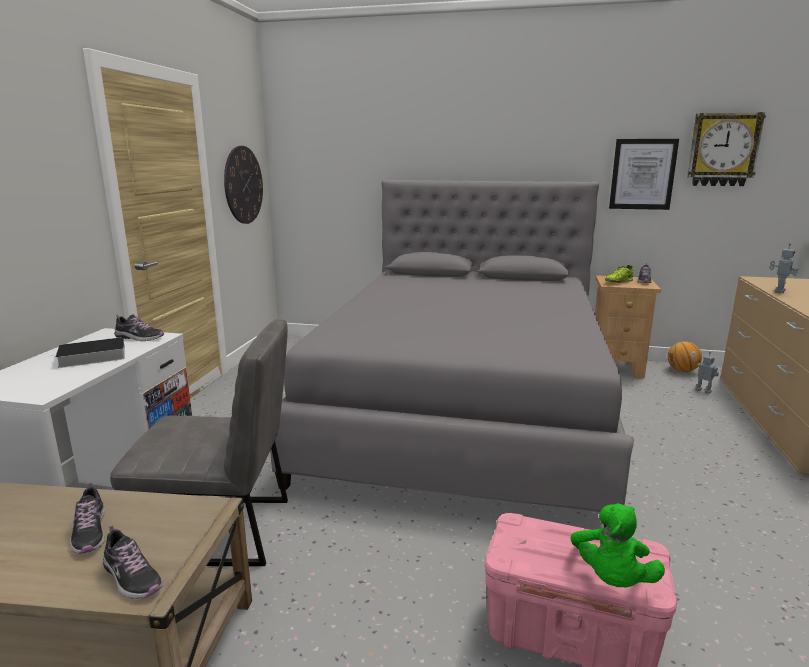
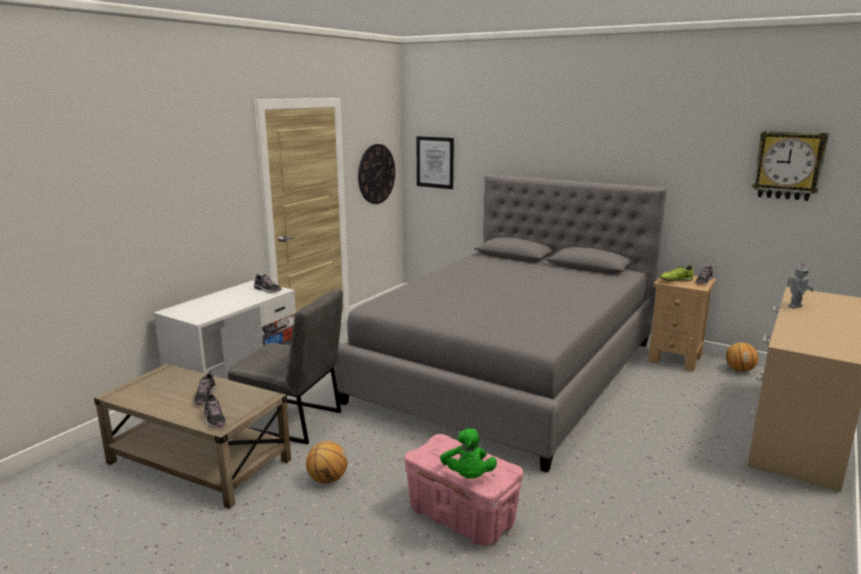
camera: 20 degrees right, 0 degrees up
(90, 357) = (234, 299): book -> none
(331, 623) = (327, 479): none -> basketball
(611, 579) = (468, 476): green plush toy -> green plush toy turned 45 degrees counterclockwise
(642, 174) = (711, 183): picture -> picture (435, 162)
(703, 391) = (739, 390): toy robot -> none

